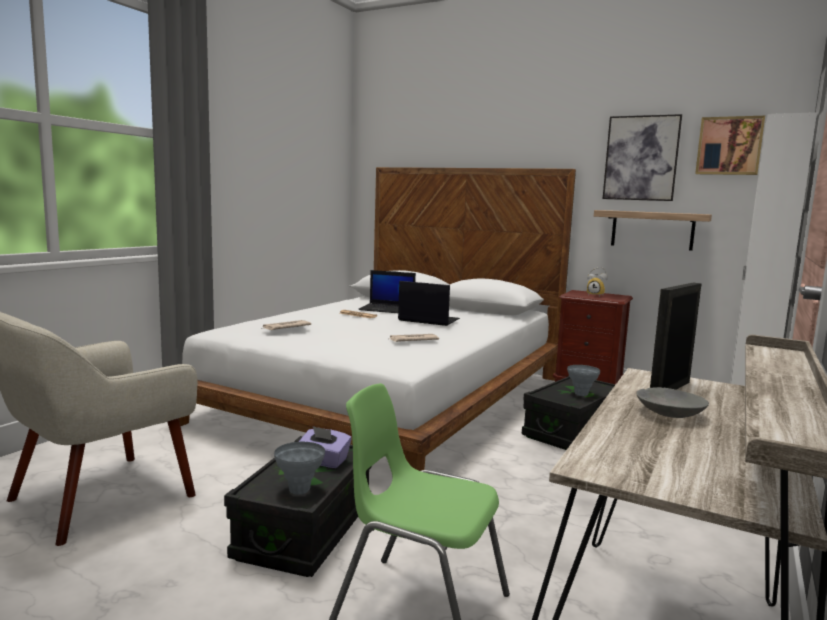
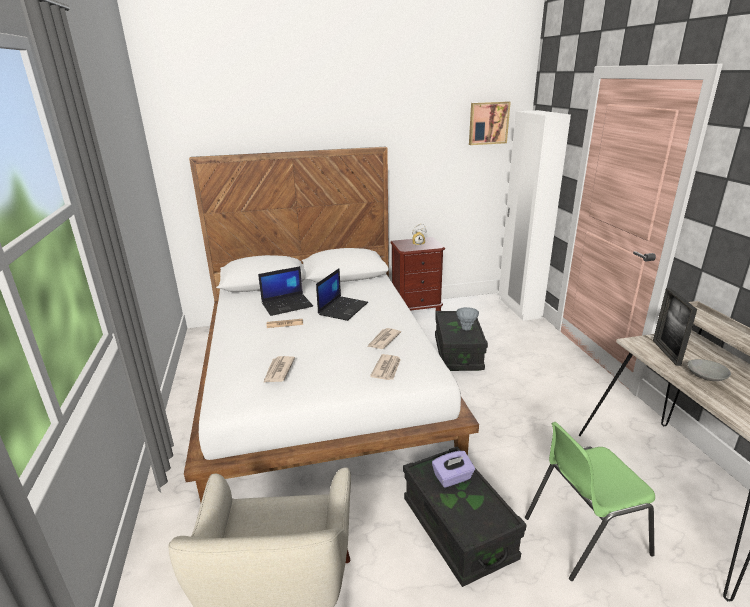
camera: 40 degrees left, 15 degrees up
(299, 490) = (486, 512): grey vase -> none
(370, 351) = (387, 369): none -> newspaper
(427, 320) = (343, 308): laptop -> laptop turned 135 degrees clockwise
(641, 158) = (432, 134): picture -> none
(652, 230) = (443, 187): shelf -> none

